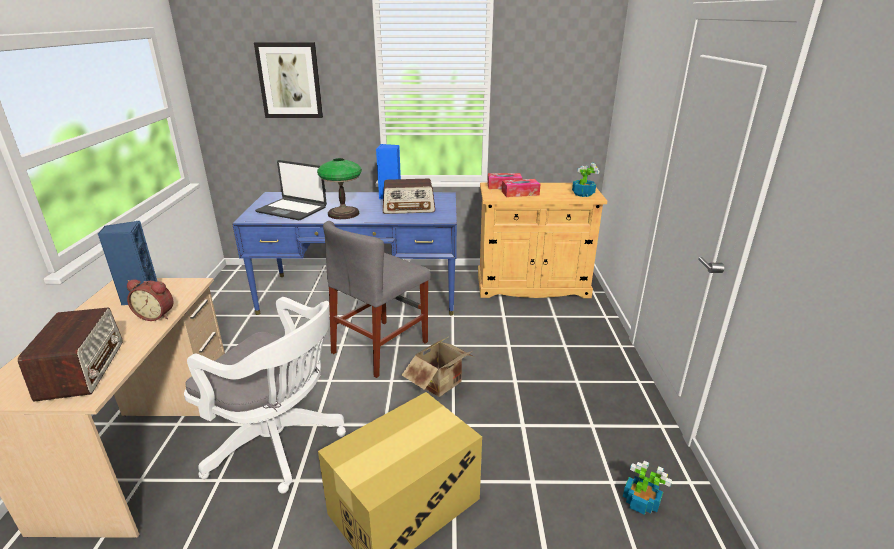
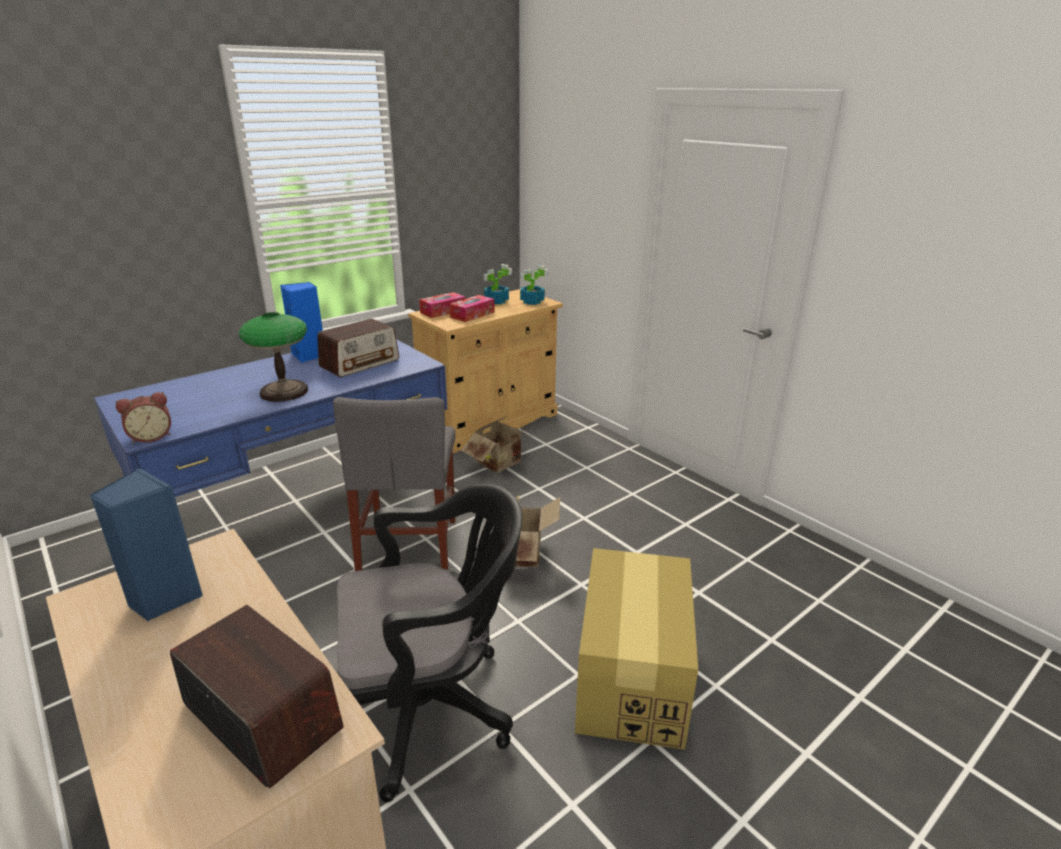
camera: 40 degrees left, 0 degrees up
(156, 315) = (240, 604): alarm clock -> alarm clock (151, 437)
(280, 443) = (430, 706): white office chair -> black office chair
(290, 80) = (100, 208): picture -> none
(292, 210) = (195, 408): laptop -> none
(504, 317) = (501, 463): none -> cardboard box
(640, 501) = (779, 562): potted plant -> potted plant (496, 301)

